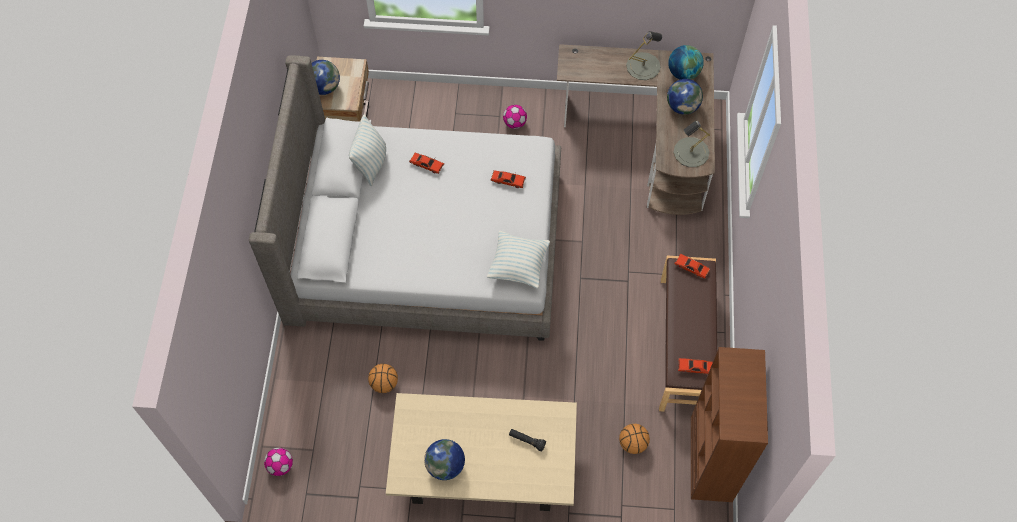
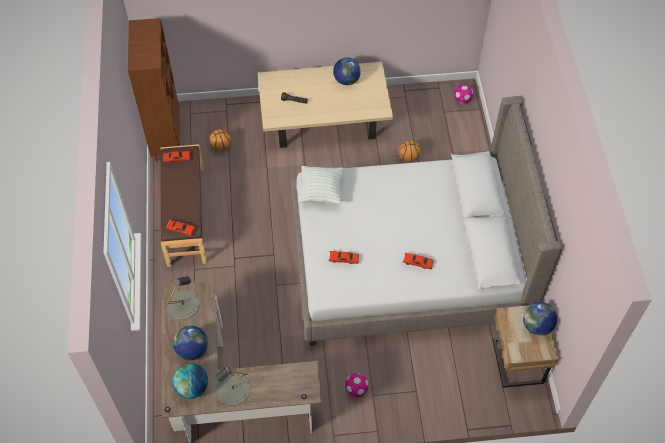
camera: 170 degrees right, 5 degrees down
(371, 163) = (466, 257): pillow -> none

